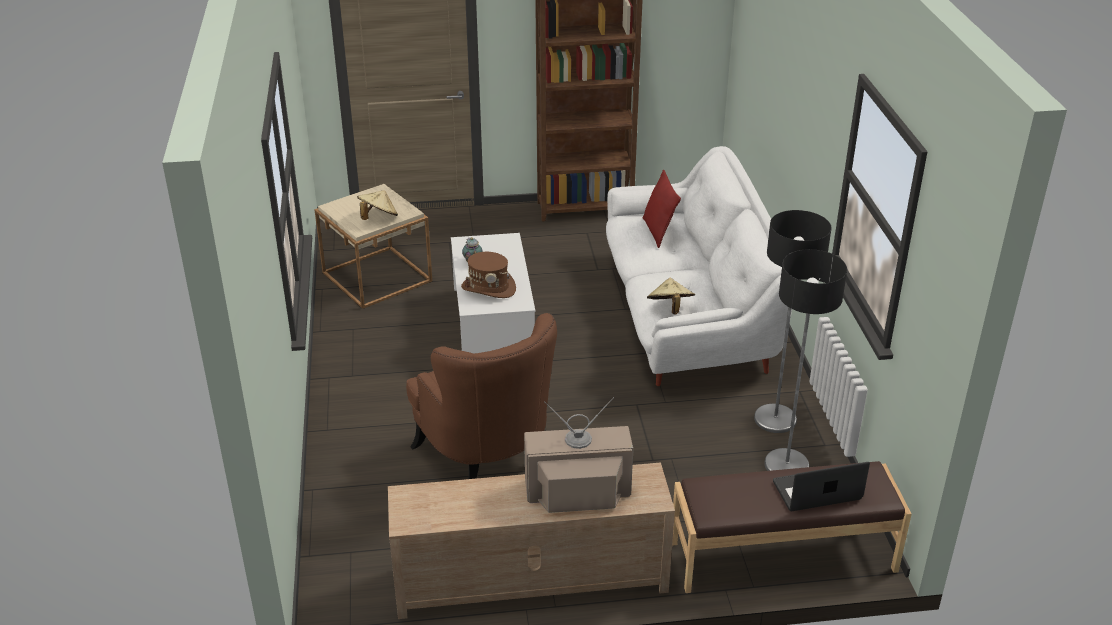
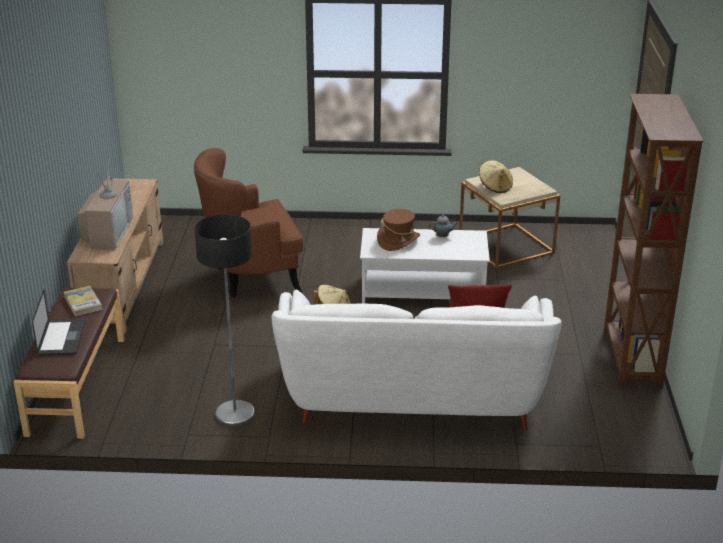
camera: 100 degrees right, 5 degrees down
(731, 496) = (83, 303): none -> book
(787, 465) = (173, 408): floor lamp -> none

